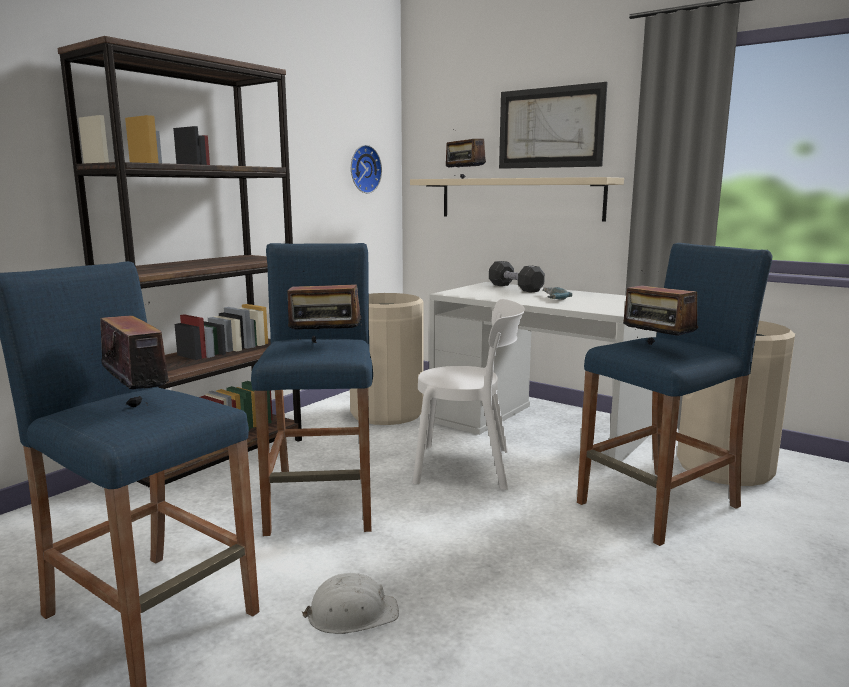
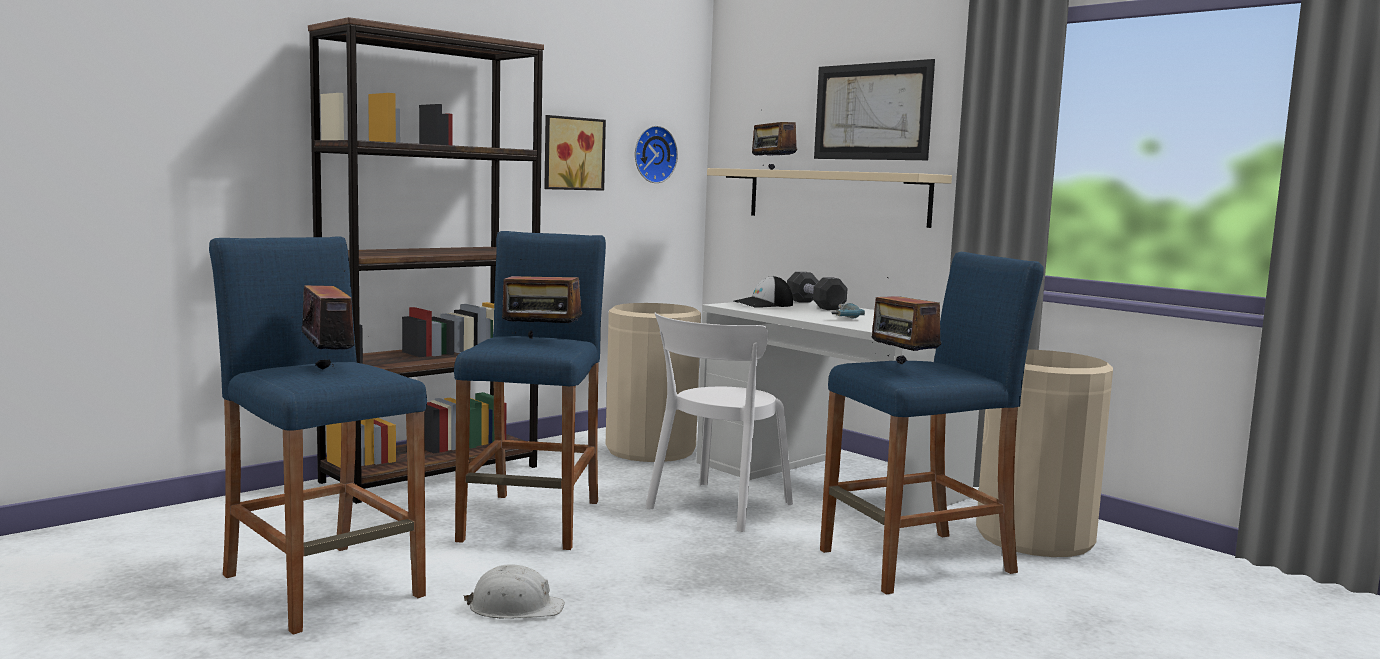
camera: 10 degrees right, 5 degrees down
(302, 170) = (572, 153): none -> picture
(469, 466) = (716, 507): white chair -> white chair turned 105 degrees clockwise
(476, 290) = (763, 304): none -> cap

